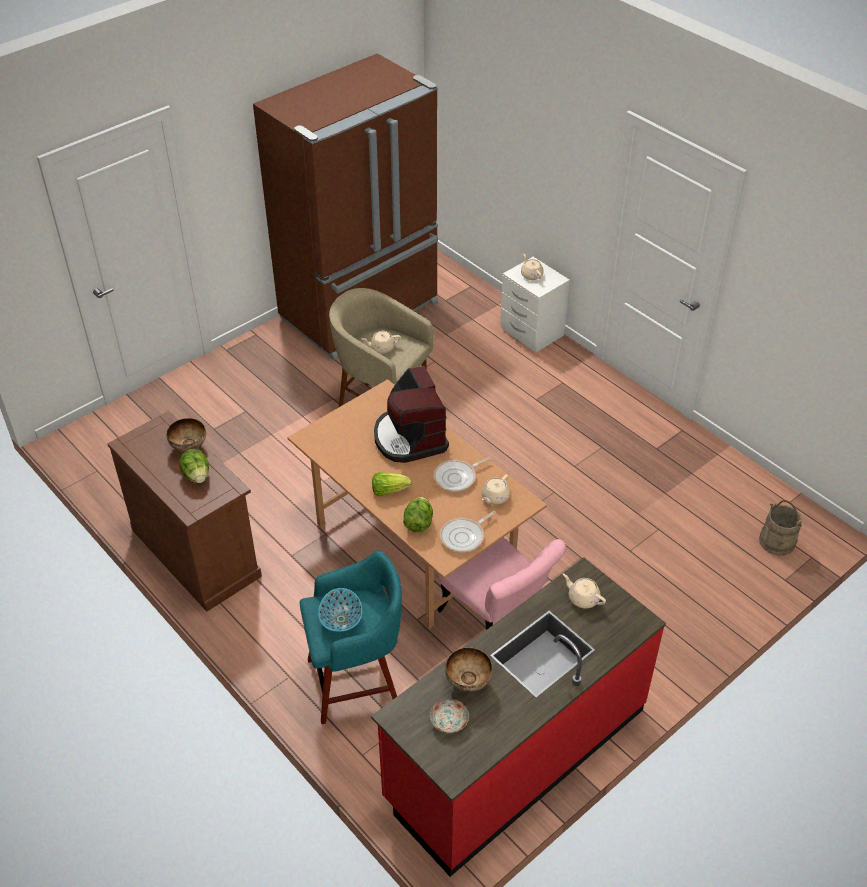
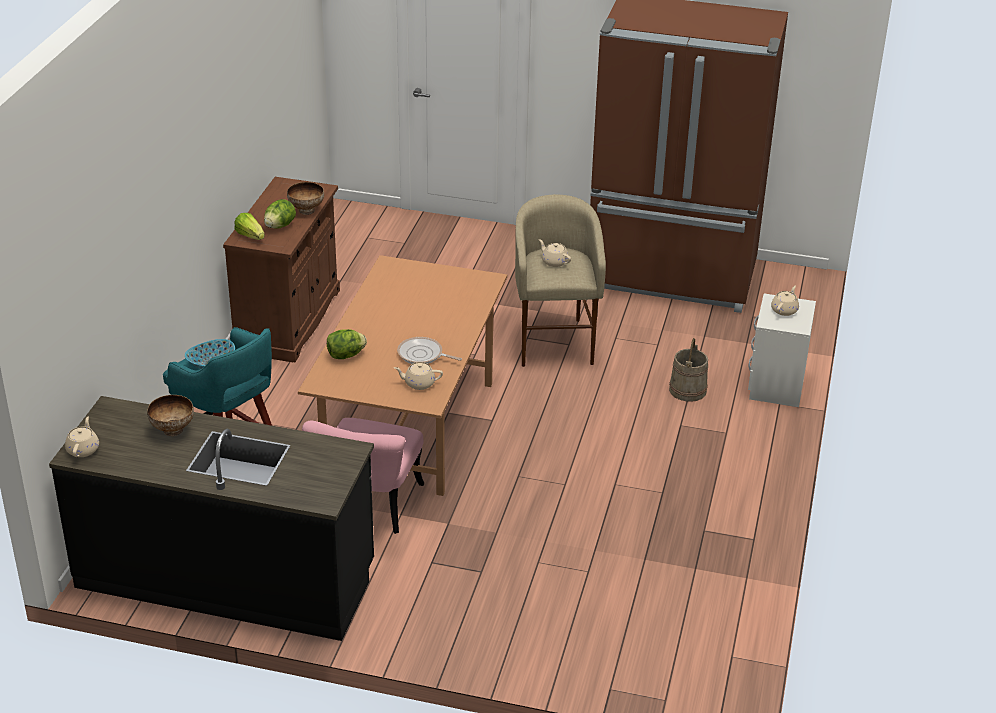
camera: 55 degrees right, 10 degrees down
(389, 490) = (369, 326): lettuce -> lettuce (250, 236)
(409, 437) = (445, 313): coffee machine -> none
(449, 720) = (126, 434): plate -> none
(464, 536) = (354, 384): frying pan -> none
(515, 754) = (226, 577): red counter -> black counter
(582, 598) = (322, 459): beige teapot -> beige teapot (83, 449)
(777, 541) = (661, 665): beige bucket -> beige bucket (688, 390)

